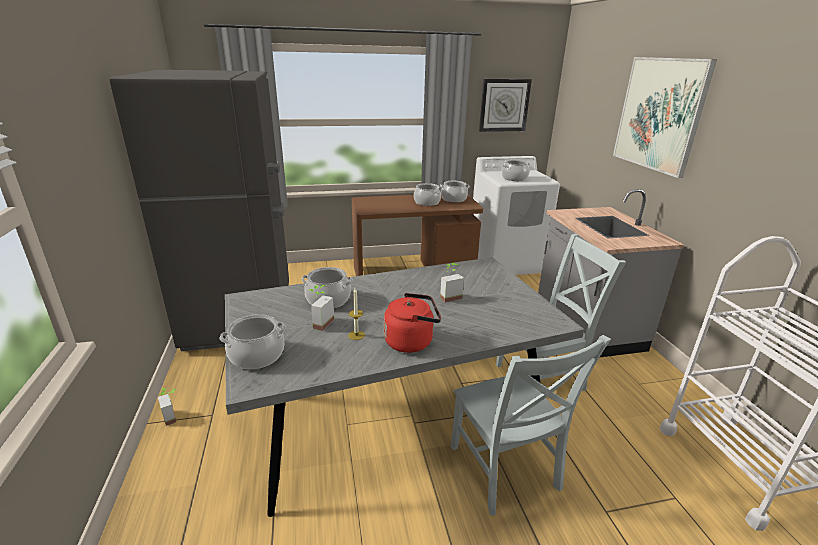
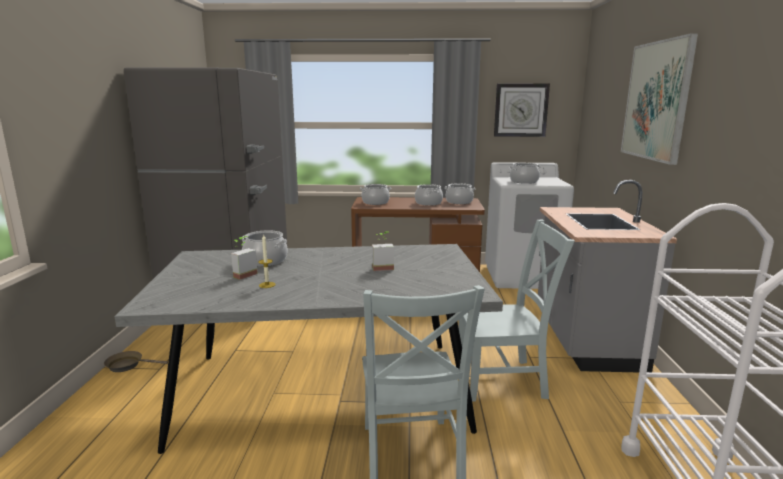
camera: 15 degrees right, 10 degrees down
(173, 416) = (128, 365): potted plant -> brown frying pan
(257, 355) = (169, 289): cooking pot -> cooking pot (375, 202)
(411, 341) = (313, 293): red kettle -> none

